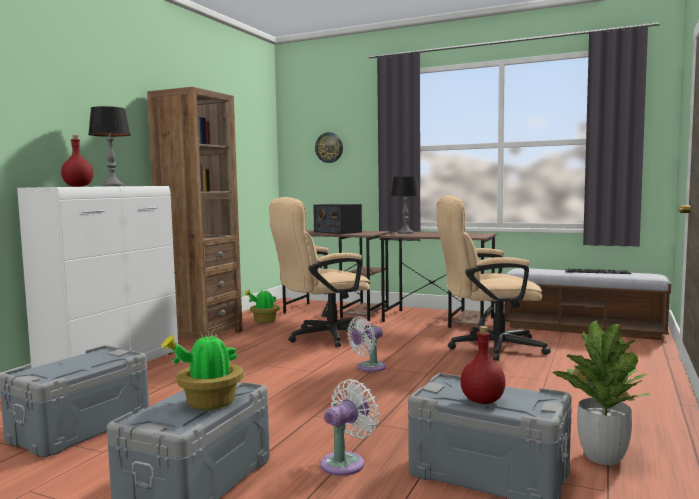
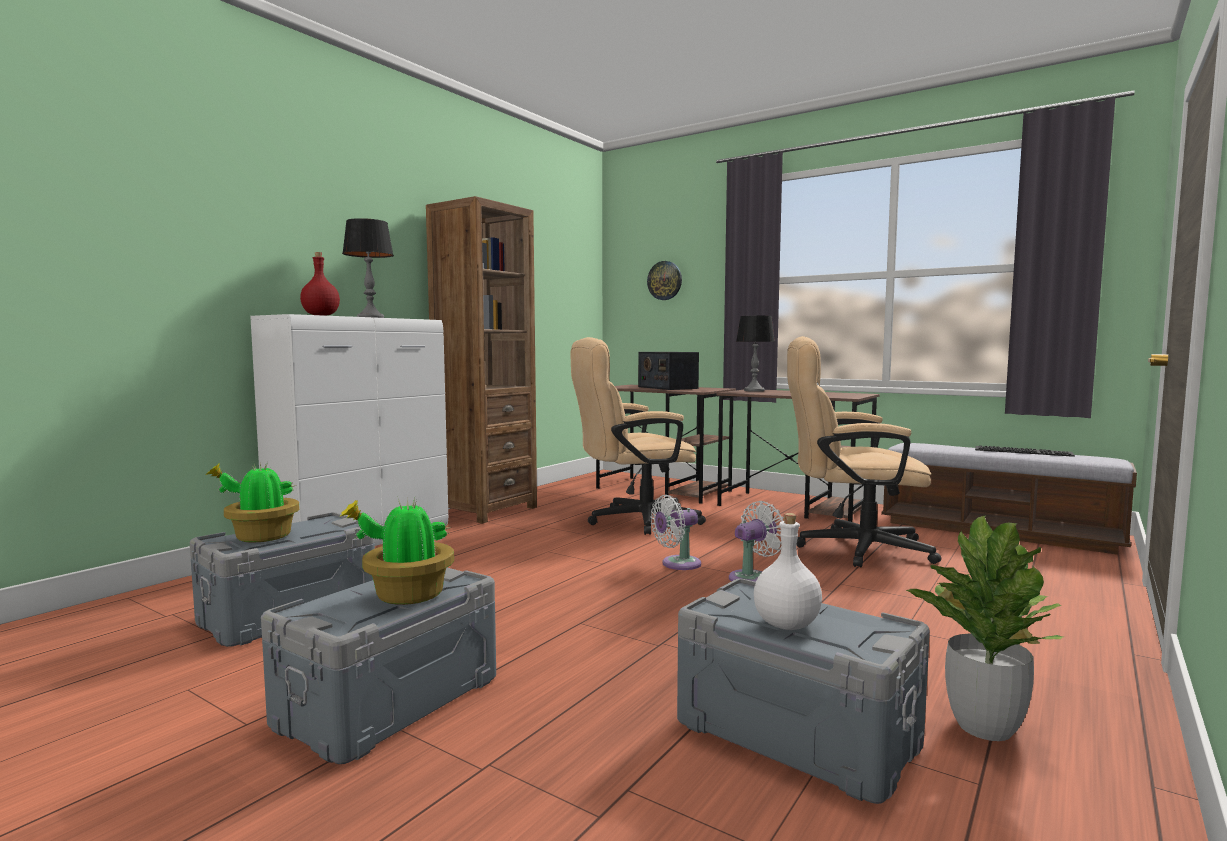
camera: 10 degrees right, 0 degrees up
(264, 321) = (568, 496): potted plant -> potted plant (260, 538)
(346, 462) = (596, 694): white fan -> white fan (753, 578)
(483, 401) = (787, 625): red bottle -> white bottle

